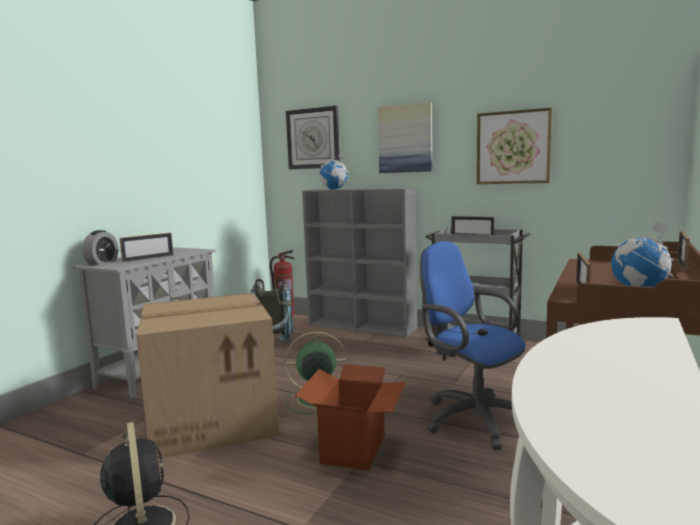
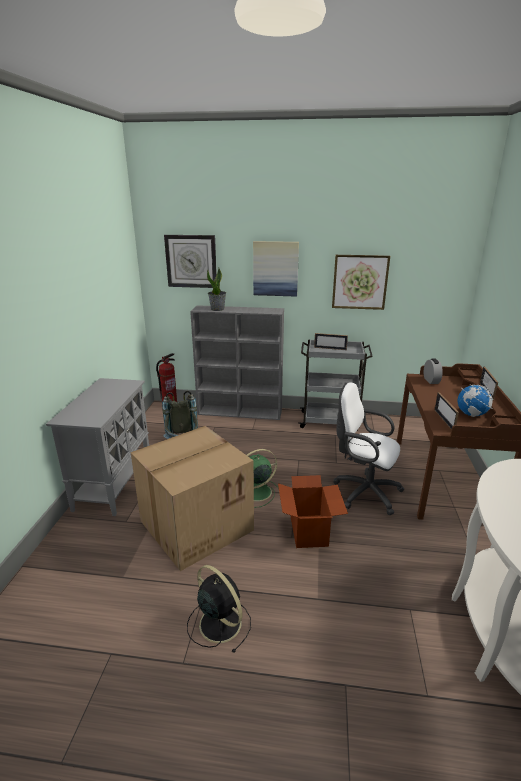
camera: 20 degrees left, 15 degrees up
(102, 262) = (68, 414): alarm clock -> alarm clock (431, 380)
(148, 258) = (103, 403): picture frame -> none
(334, 189) = (217, 309): globe -> potted plant
(471, 418) = (363, 491): blue office chair -> white office chair

